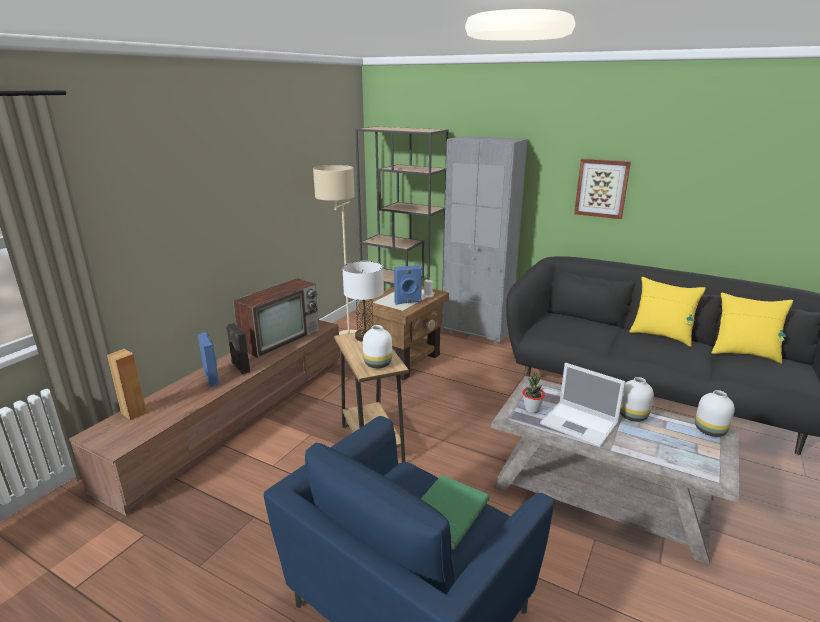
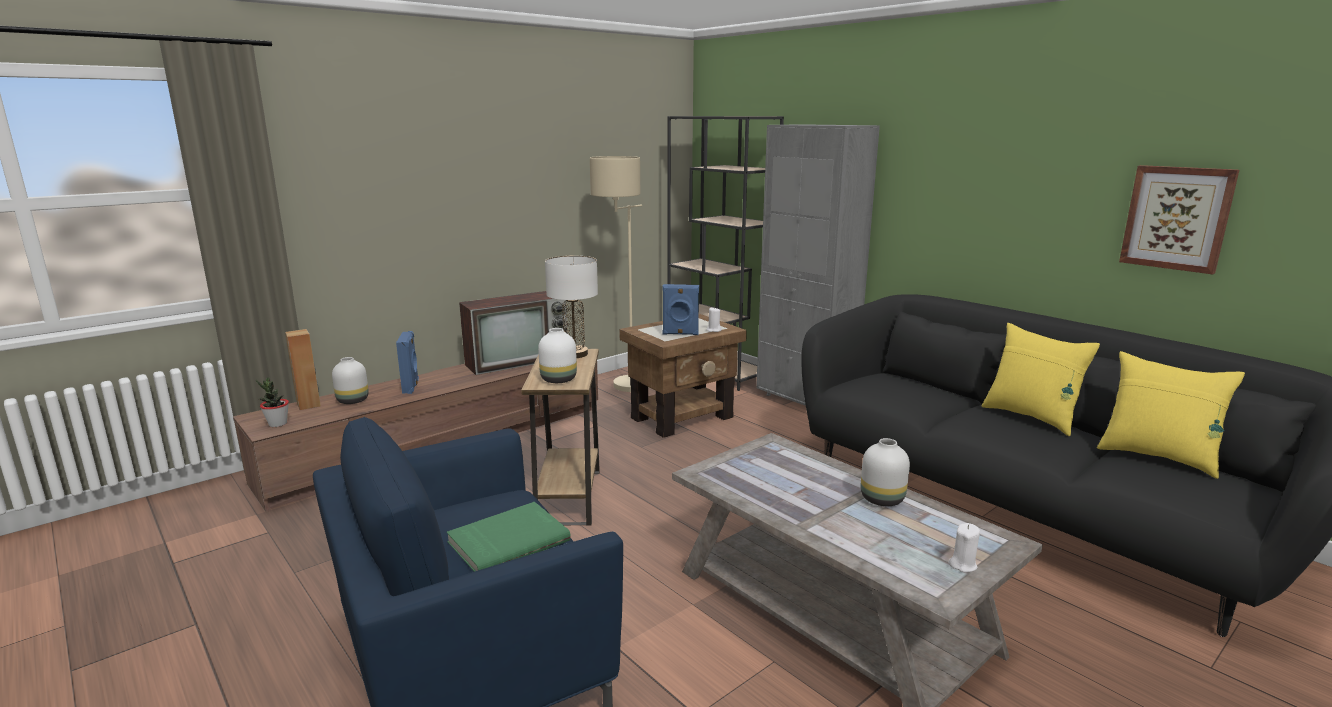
camera: 20 degrees right, 5 degrees down
(240, 367) = (448, 381): black speaker -> none
(532, 409) = (742, 468): potted plant -> potted plant (277, 424)
(580, 424) = (793, 494): laptop -> none
(601, 188) = (978, 195): picture -> picture (1177, 218)
(711, 431) = (991, 537): white vase -> white vase (353, 401)
(713, 455) = (962, 565): none -> white candle

